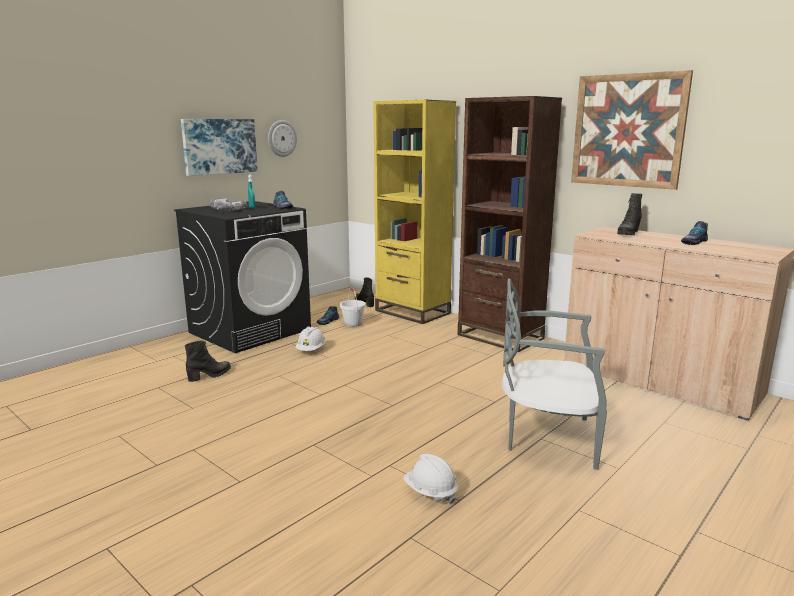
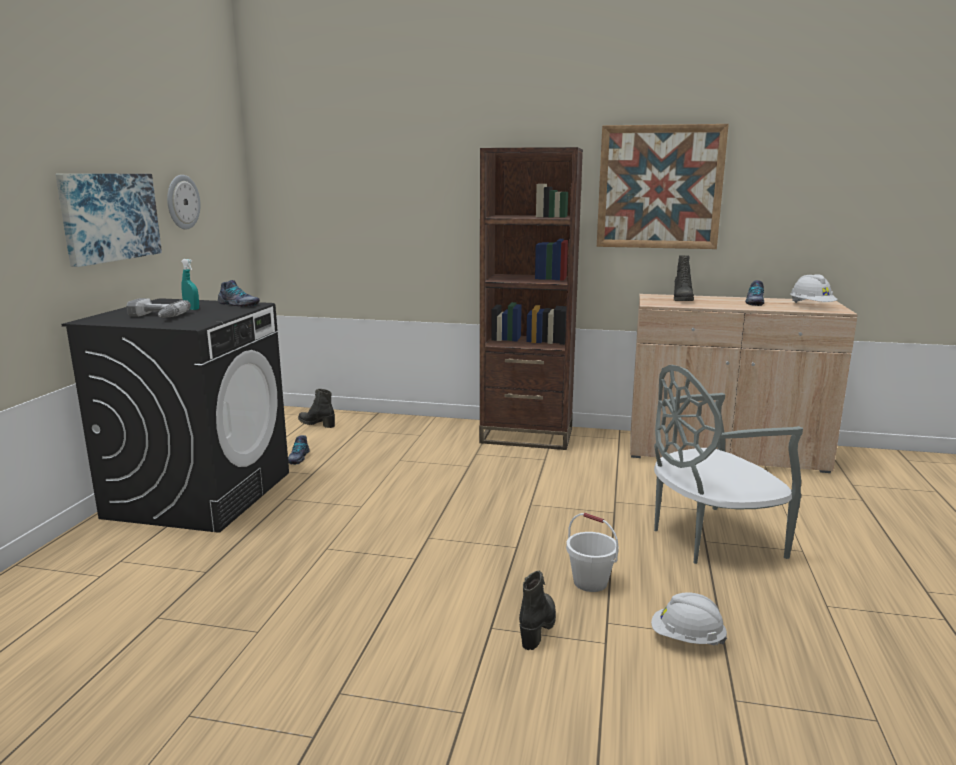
camera: 30 degrees left, 0 degrees up
(210, 375) = (222, 576): black boot -> black boot (538, 627)
(311, 350) = (326, 502): white hard hat -> white hard hat (811, 306)
(353, 324) = (337, 454): white bucket -> white bucket (590, 582)
(412, 312) = (392, 425): yellow bookcase -> none

